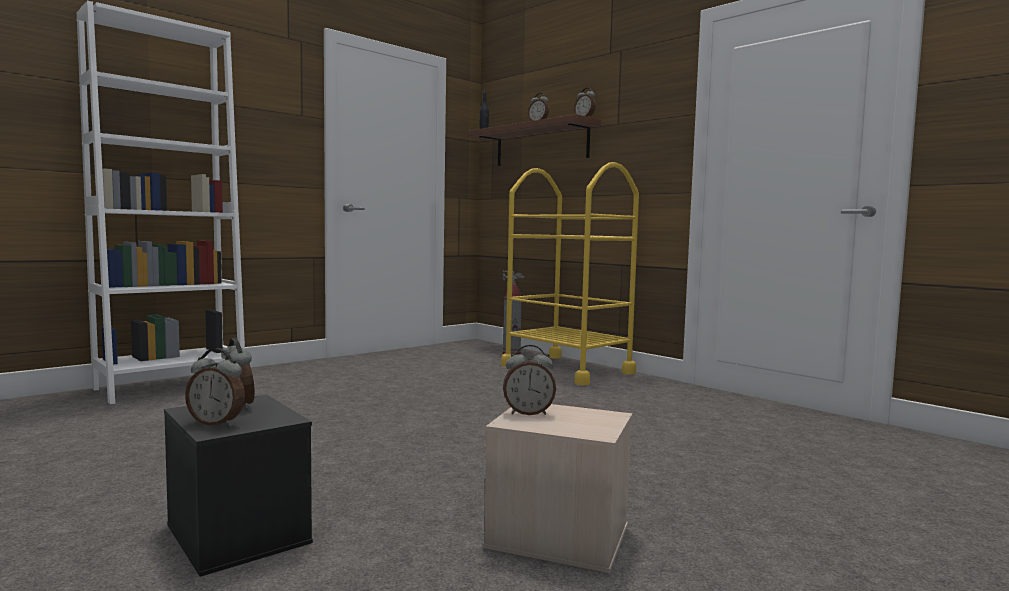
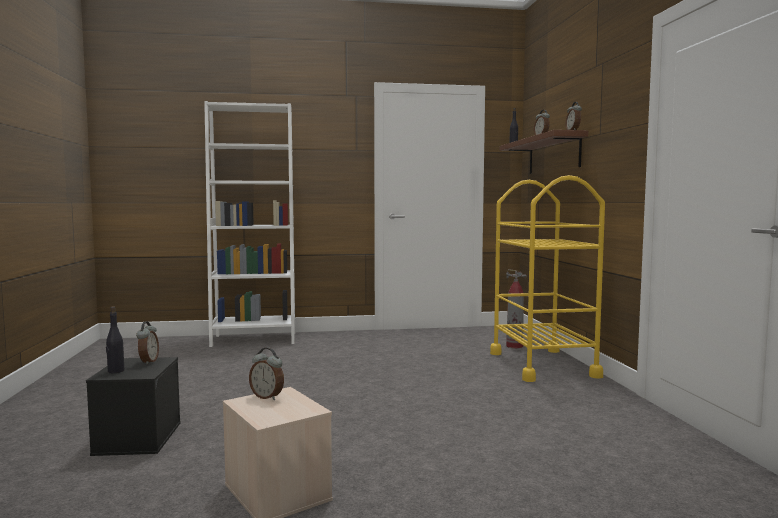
camera: 35 degrees right, 0 degrees up
(217, 423) = (115, 371): alarm clock -> black bottle

